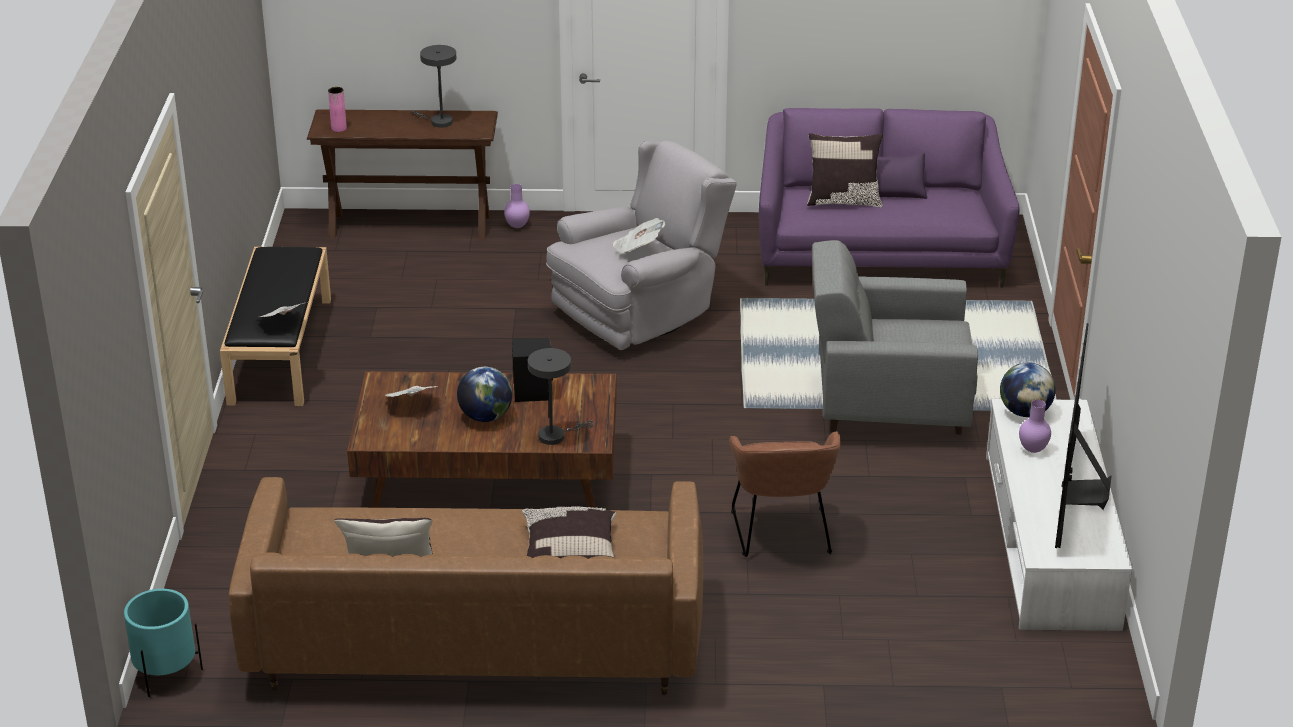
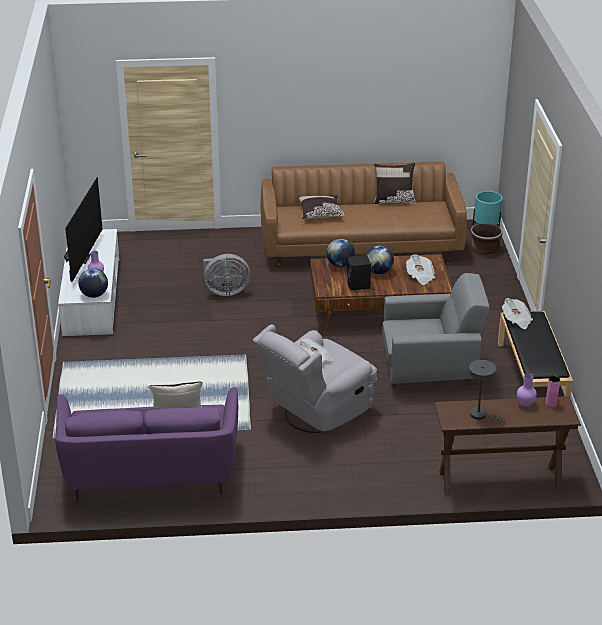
camera: 175 degrees right, 0 degrees up
(204, 613) = (485, 249): none -> brown planter
(517, 226) = (420, 485): purple vase -> purple vase (525, 404)
(555, 435) = (340, 265): grey table lamp -> globe
(782, 536) = (225, 291): brown armchair -> grey fan
(886, 407) = (163, 359): grey armchair -> grey armchair (431, 371)

